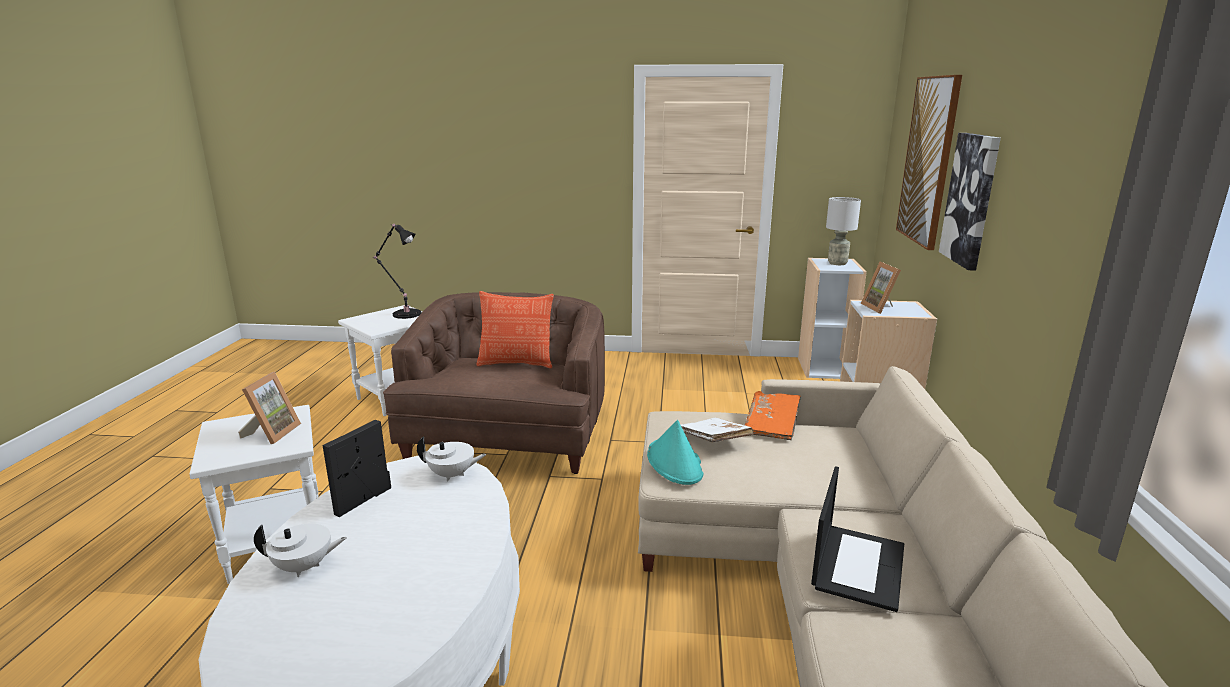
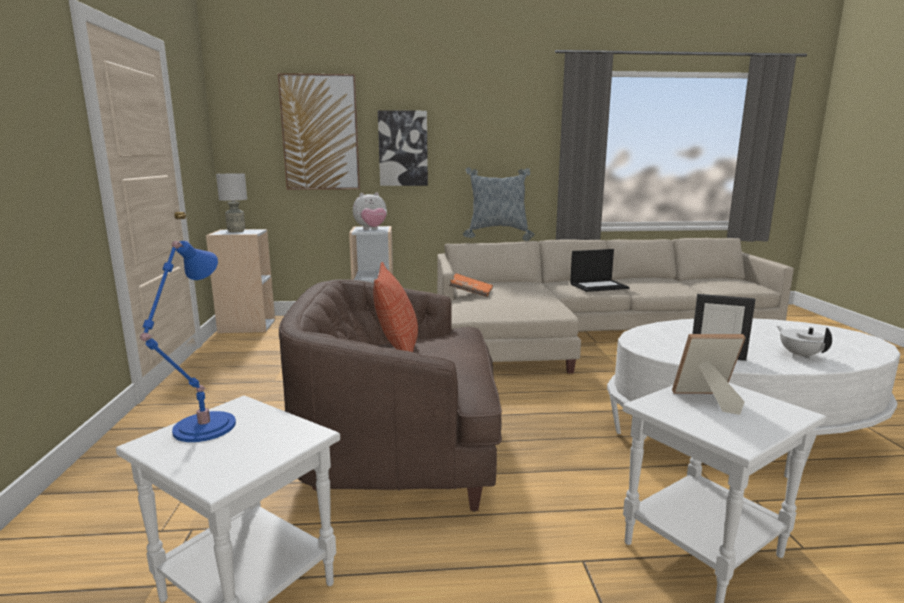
camera: 100 degrees left, 5 degrees down
(405, 314) = (201, 430): black table lamp -> blue table lamp
(452, 475) = (647, 338): white teapot -> none
(675, 463) = (539, 309): turquoise hat -> none
(714, 441) = (502, 302): white book -> none
(857, 565) = (599, 286): laptop -> laptop turned 150 degrees clockwise
(881, 308) = (371, 229): picture frame -> plush toy
(958, 404) = (497, 239): none -> pillow

